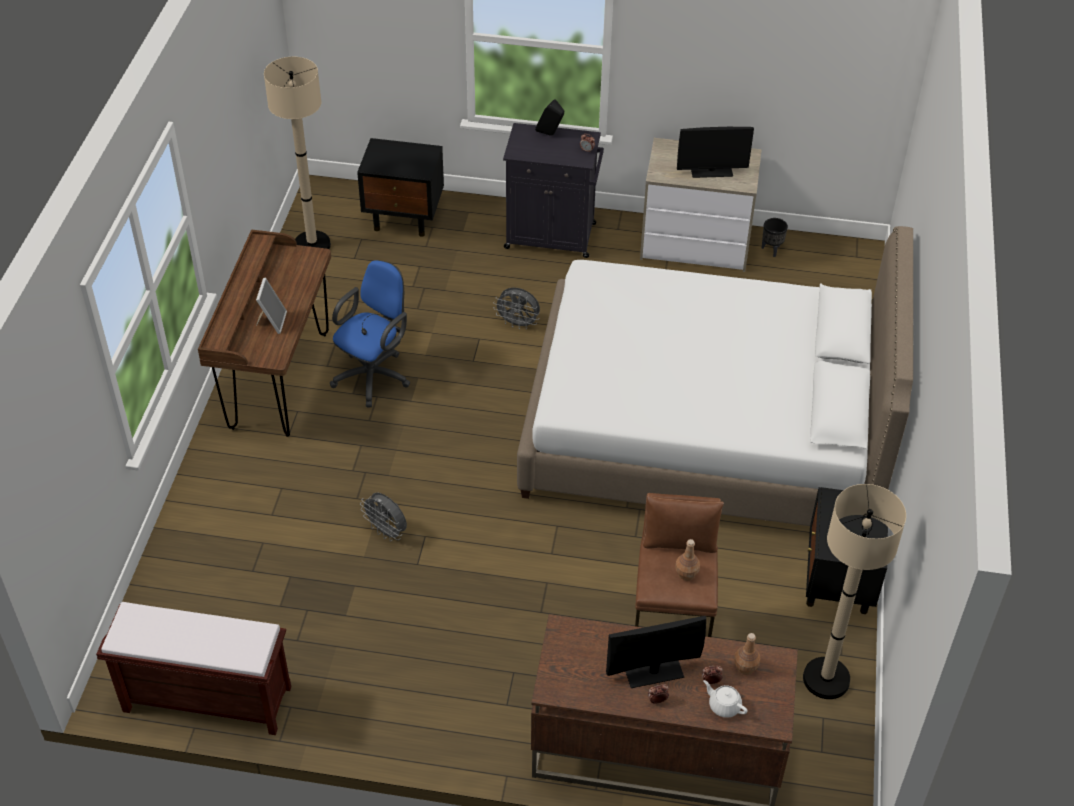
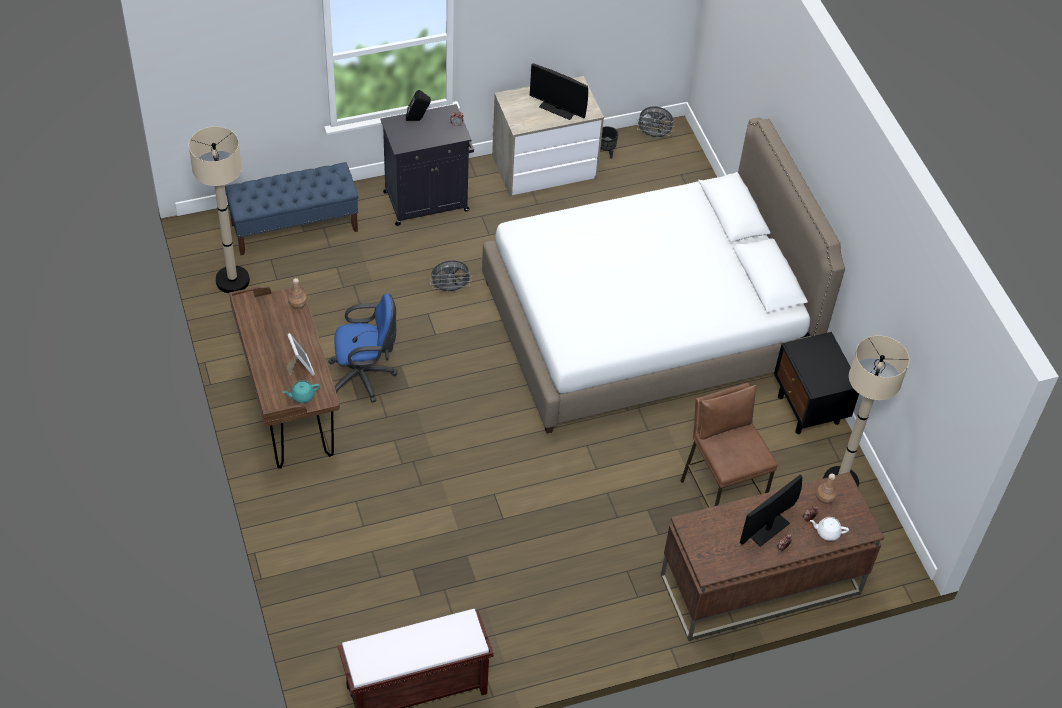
camera: 30 degrees left, 5 degrees up
(253, 348) = (302, 396): none -> turquoise teapot
(374, 375) = (365, 376): blue office chair -> blue office chair turned 75 degrees clockwise
(387, 532) = (463, 502): grey fan -> grey fan (654, 135)
(405, 218) = (295, 227): black nightstand -> blue bench
(686, 573) = (743, 447): brown bottle -> brown bottle (298, 305)
(711, 171) = (558, 108): monitor -> monitor turned 60 degrees clockwise

